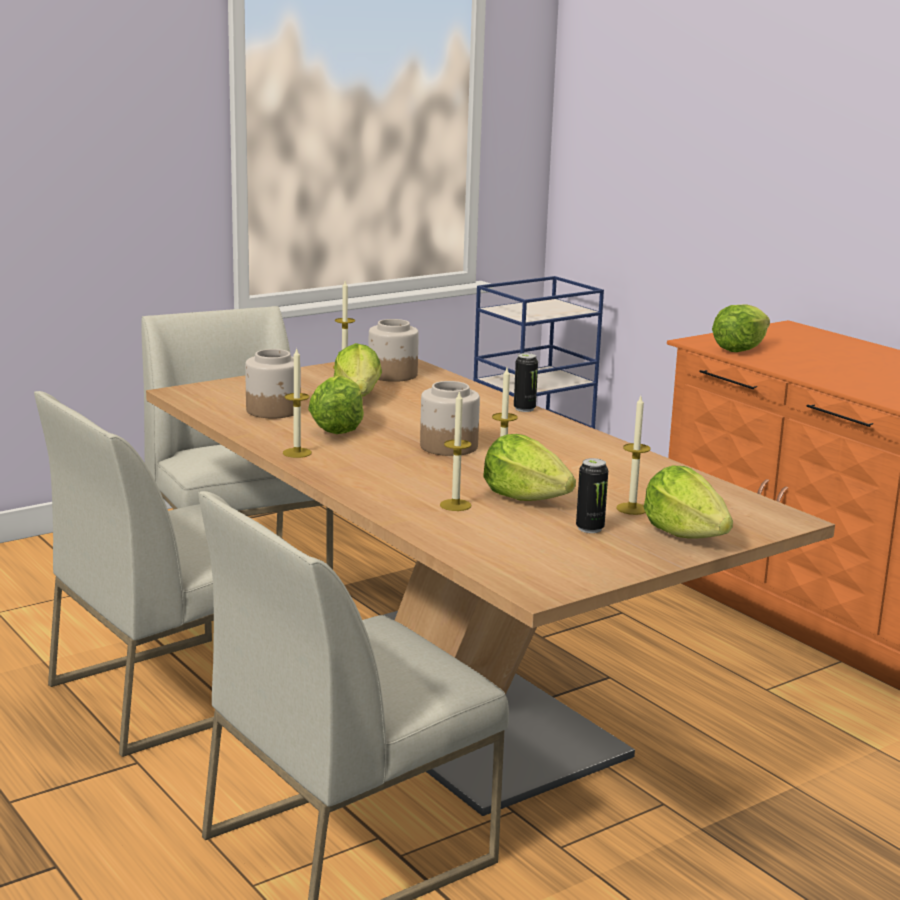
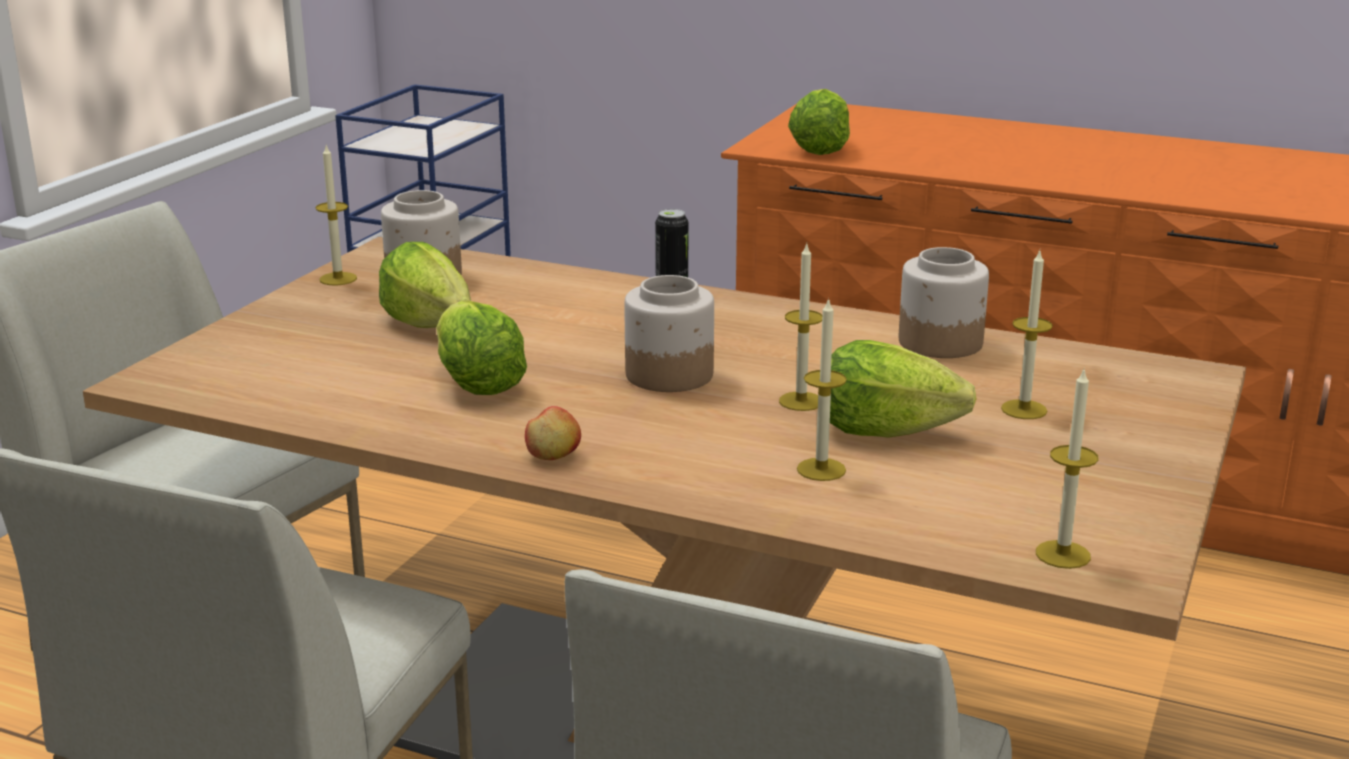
camera: 30 degrees left, 5 degrees up
(274, 410) = (342, 377): jar -> jar (941, 342)
(297, 453) = (482, 443): candle -> candle (1063, 554)
(323, 466) = (553, 456): none -> apple
(590, 528) = (1028, 456): can -> none
(685, 535) = (1138, 431): lettuce -> none

